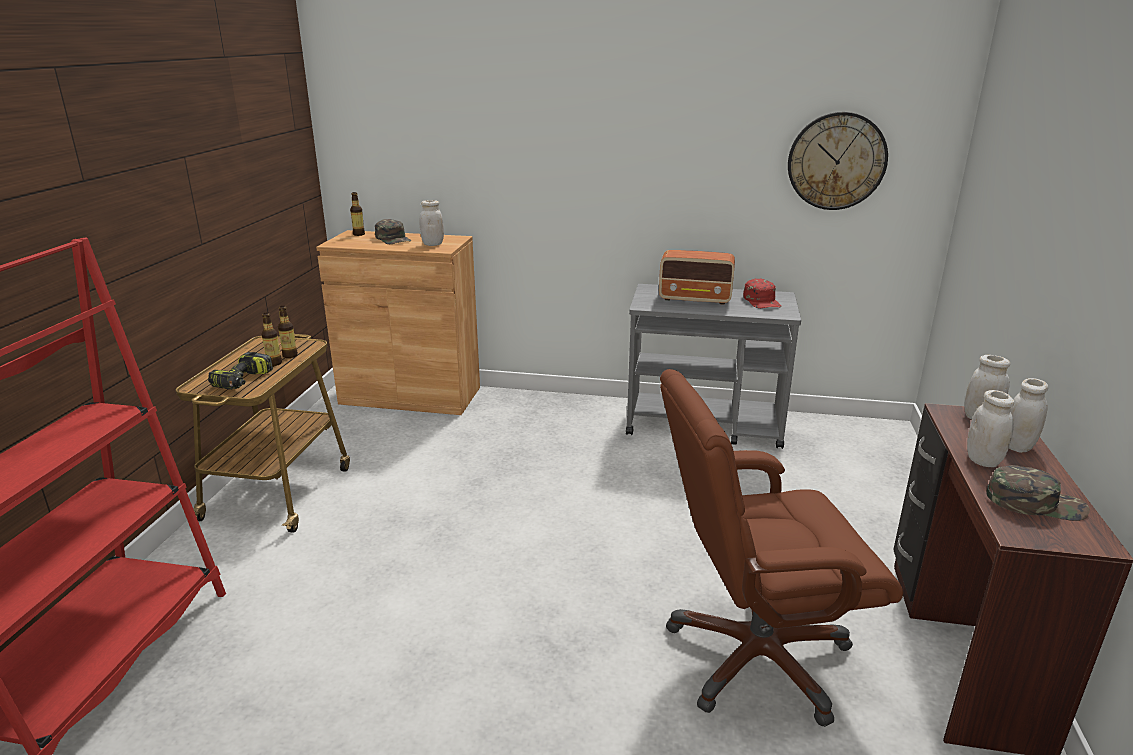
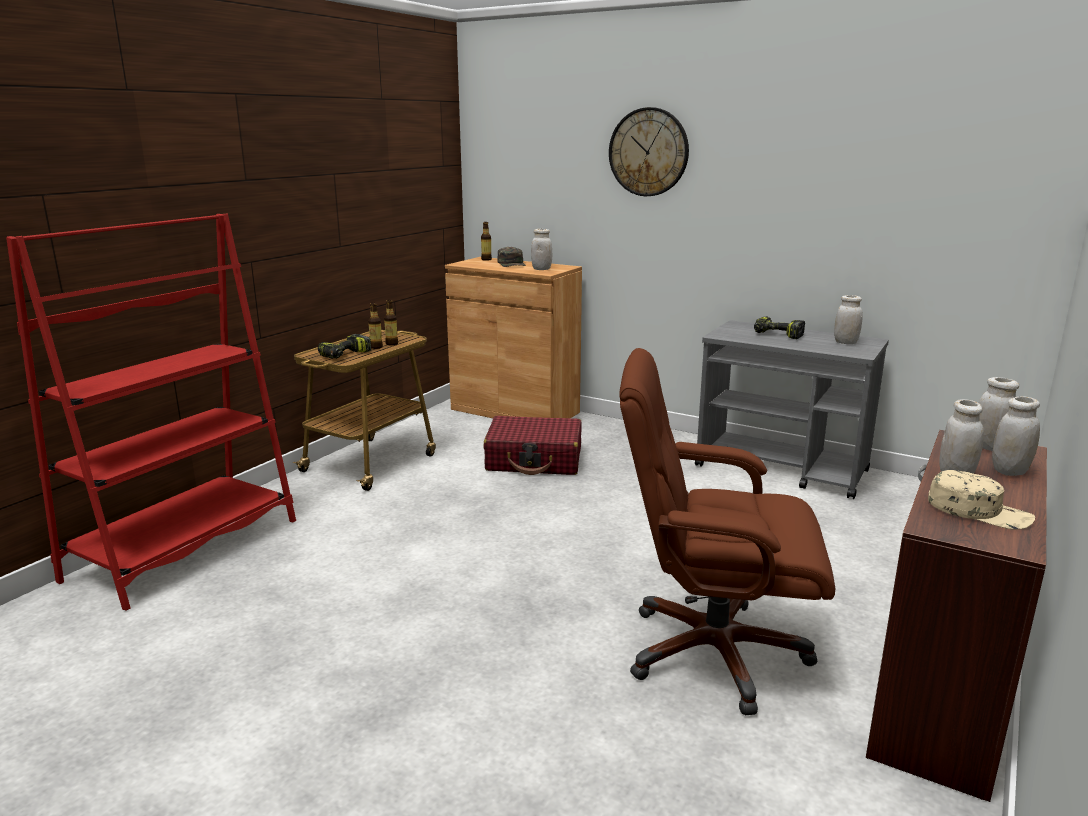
camera: 20 degrees right, 5 degrees down
(463, 455) = (534, 460): none -> red suitcase
(696, 299) = (777, 335): radio -> power drill
(762, 301) = (845, 342): red cap -> white jar
(836, 161) = (939, 202): wall clock -> wall clock (648, 152)
(1035, 502) = (979, 511): green cap -> beige cap

